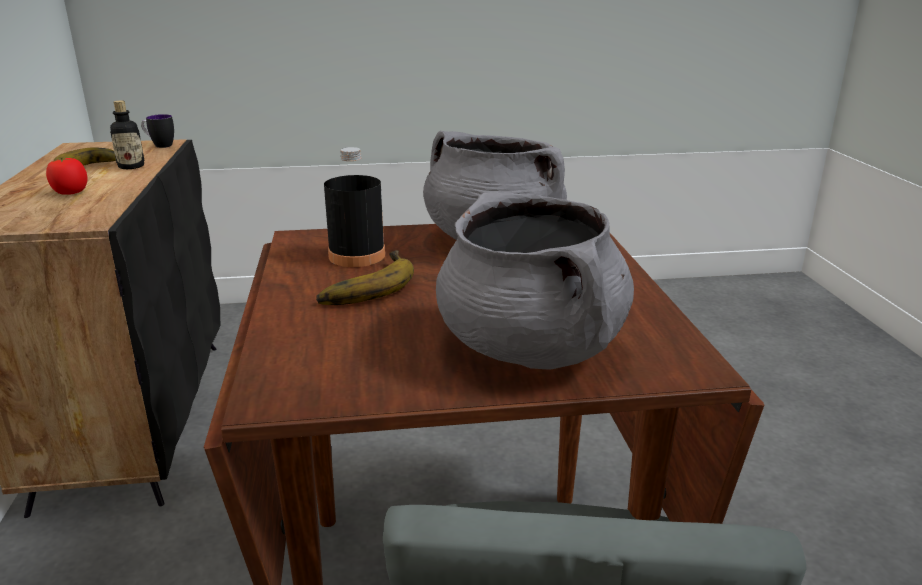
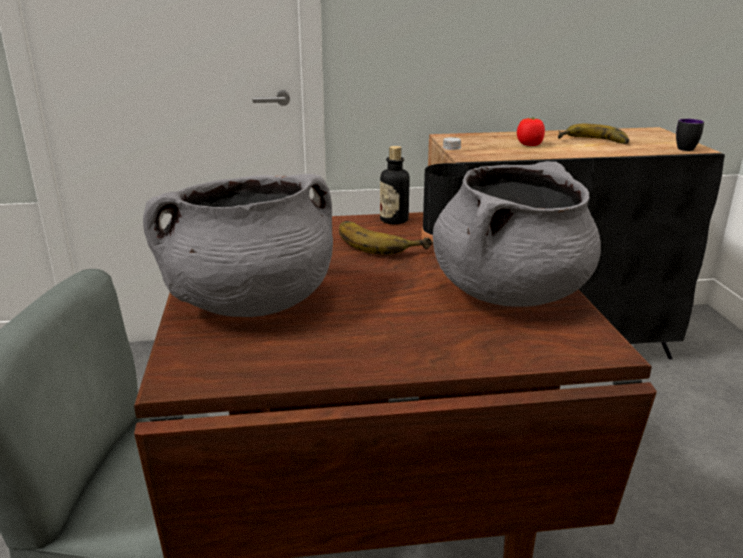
camera: 90 degrees right, 0 degrees up
(131, 166) = (610, 149): bottle -> bottle (394, 220)

